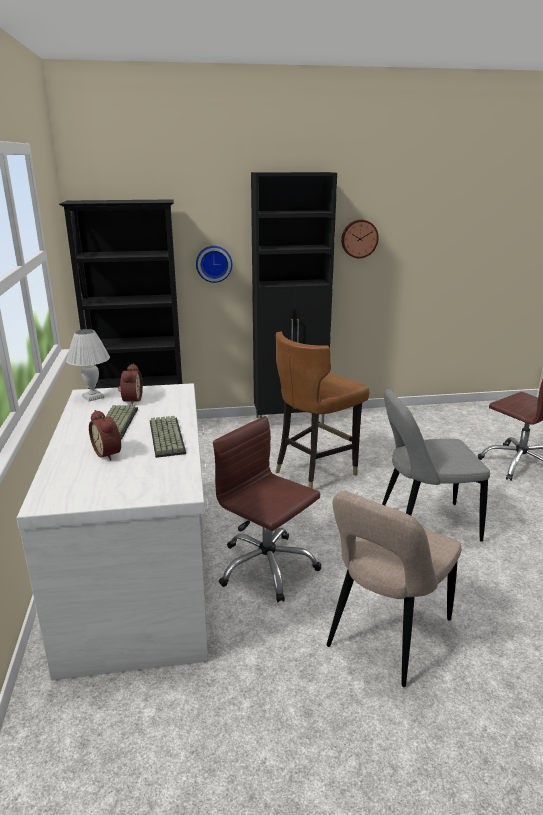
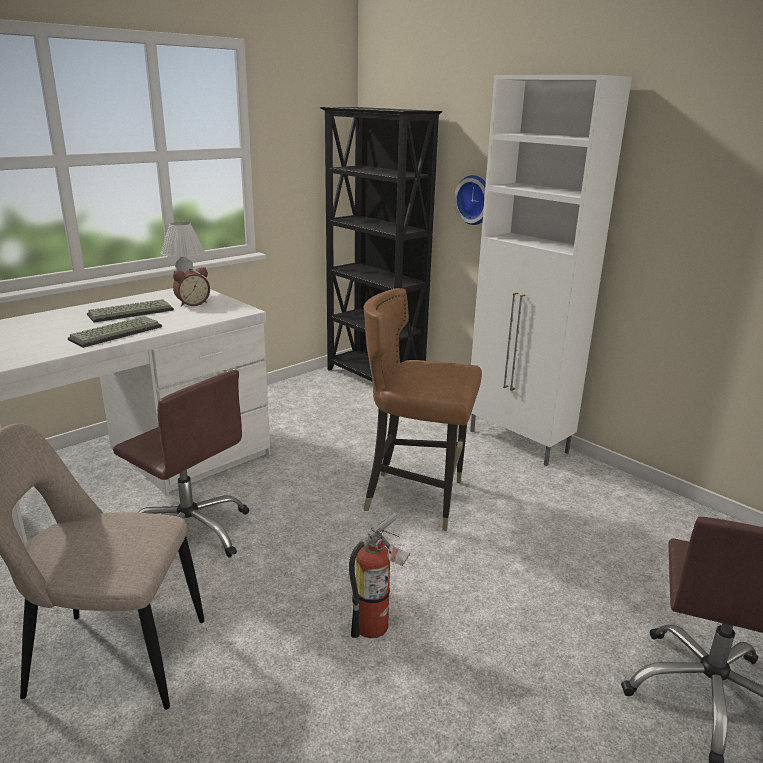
camera: 55 degrees right, 0 degrees up
(109, 453) = (68, 325): alarm clock -> none
(266, 567) = (190, 532): brown office chair -> brown office chair turned 120 degrees clockwise
(290, 421) = (519, 442): black cabinet -> white cabinet
(359, 238) = (673, 194): wall clock -> none
(423, 525) = (377, 625): grey chair -> fire extinguisher

